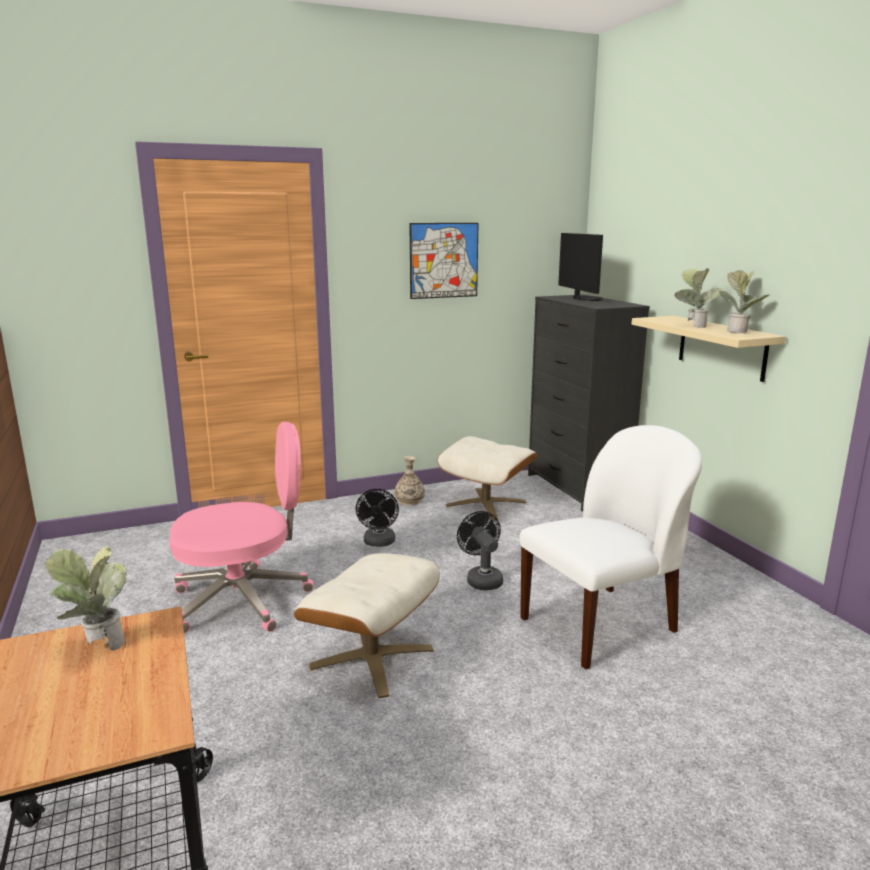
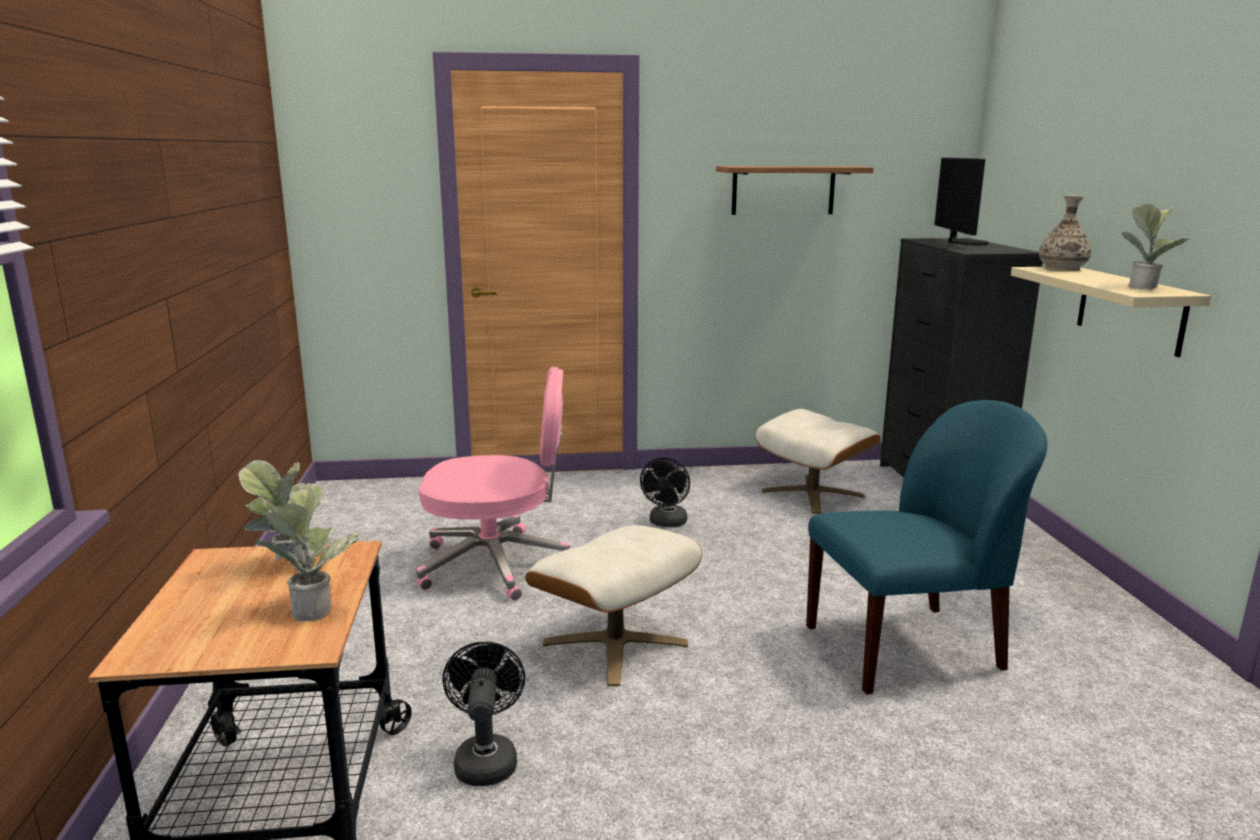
camera: 15 degrees right, 0 degrees up
(409, 501) = (720, 481): vase -> vase (1062, 269)
(444, 260) = (783, 190): picture -> shelf
(482, 579) = (775, 577): black fan -> black fan (486, 758)
(601, 624) = (907, 648): white chair -> blue chair
(693, 326) = (1087, 278): potted plant -> potted plant (314, 607)

